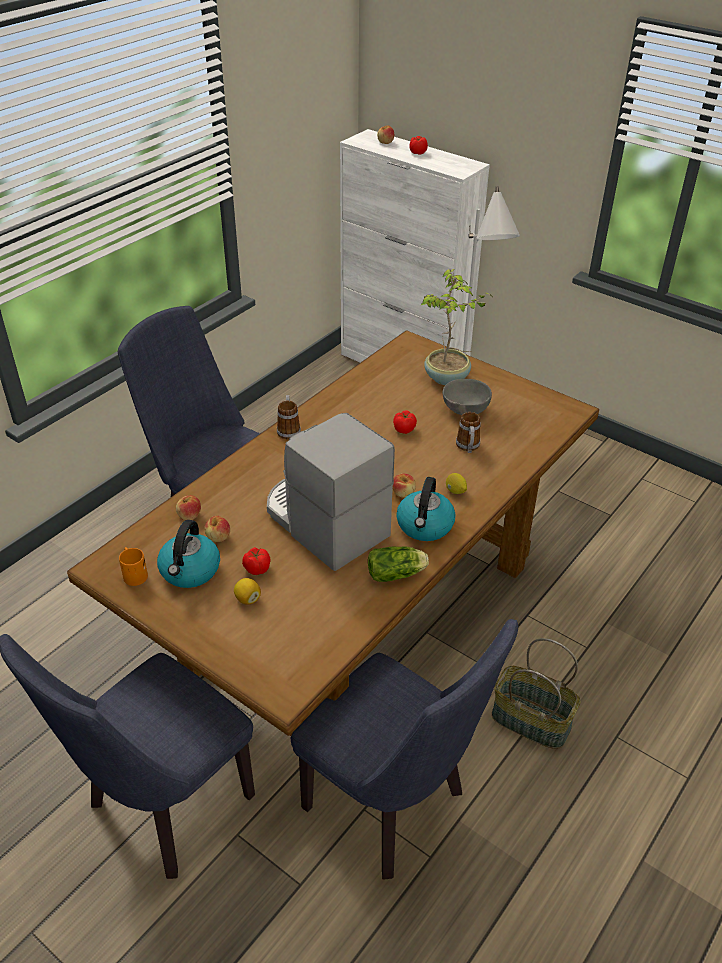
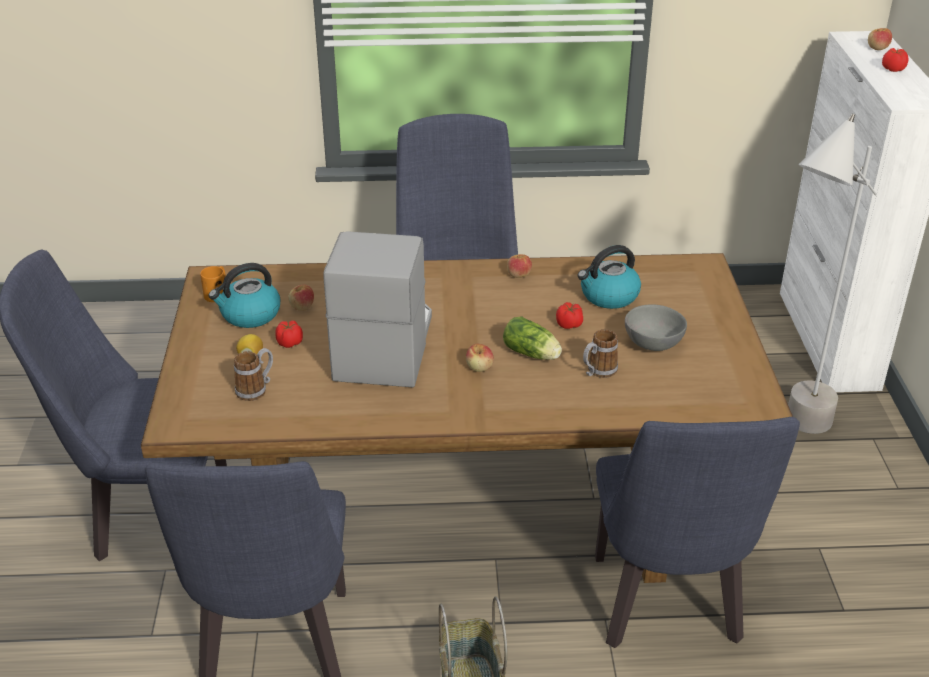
camera: 50 degrees right, 5 degrees down
(189, 516) = (309, 281): apple -> apple (518, 274)
(288, 429) = (477, 269): mug -> mug (256, 389)
(398, 574) = (370, 415): lettuce -> lettuce (532, 354)
(425, 526) = (451, 400): kettle -> kettle (608, 296)
(447, 378) = (685, 311): potted plant -> none
(455, 491) = (523, 394): lemon -> none
(545, 583) = (667, 609): none -> blue chair

